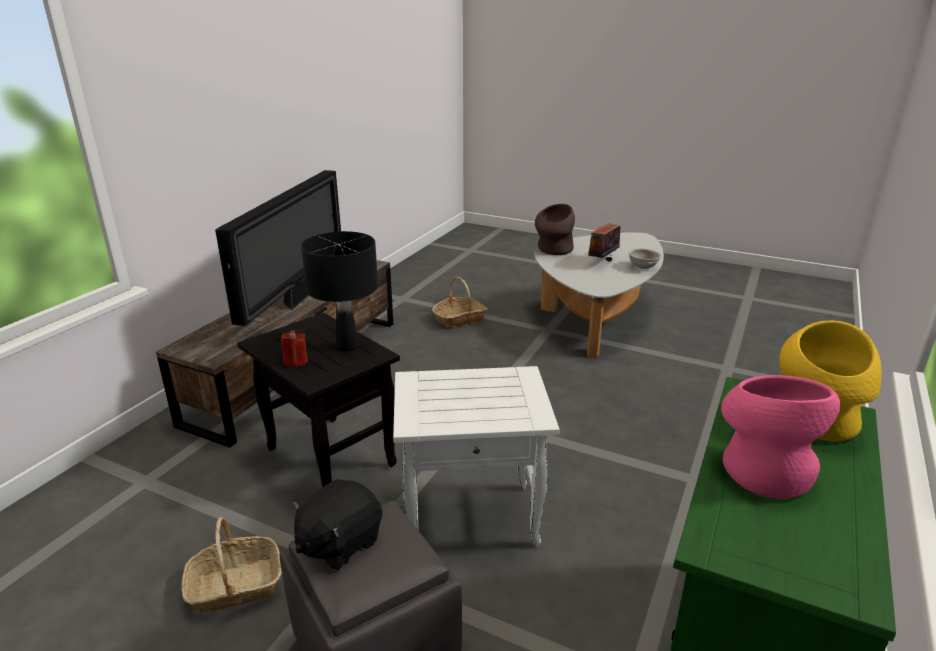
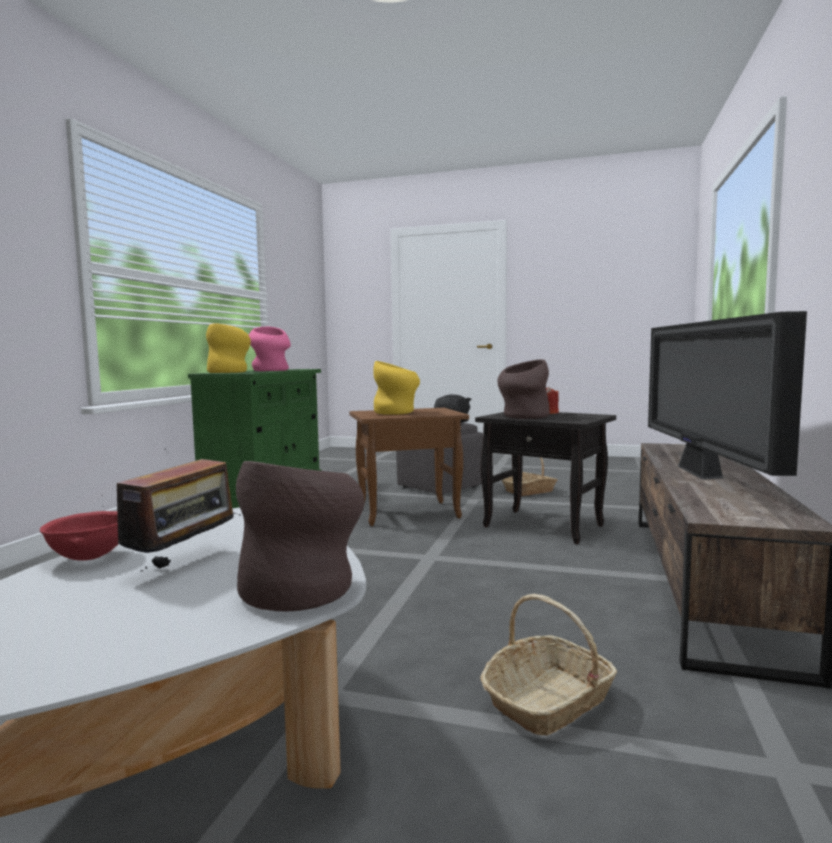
camera: 170 degrees right, 20 degrees down
(347, 346) = (522, 417): black table lamp -> brown vase
(473, 516) = (406, 514): white side table -> brown side table
(486, 396) = (397, 412): none -> yellow vase
(643, 267) = (88, 558): grey bowl -> red bowl

